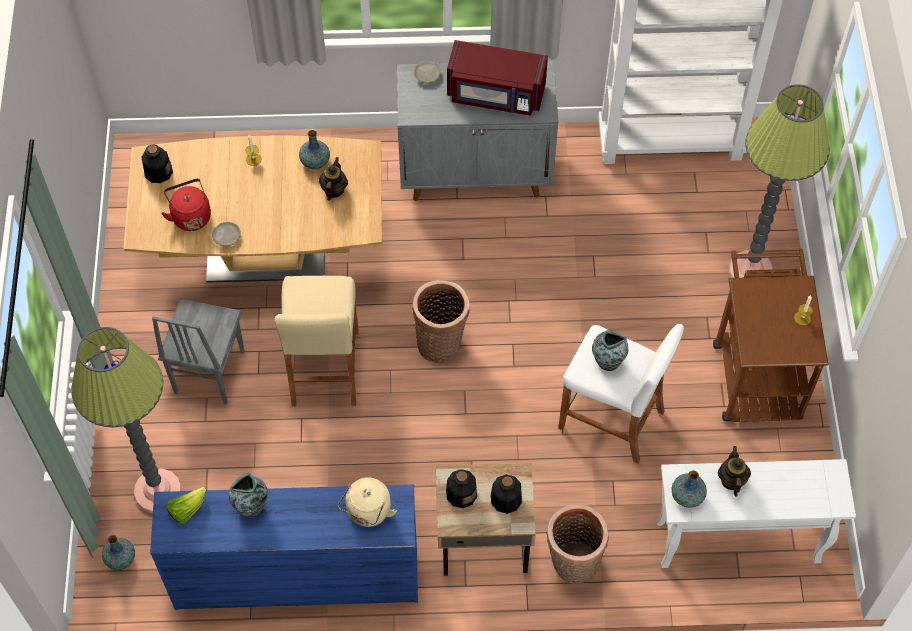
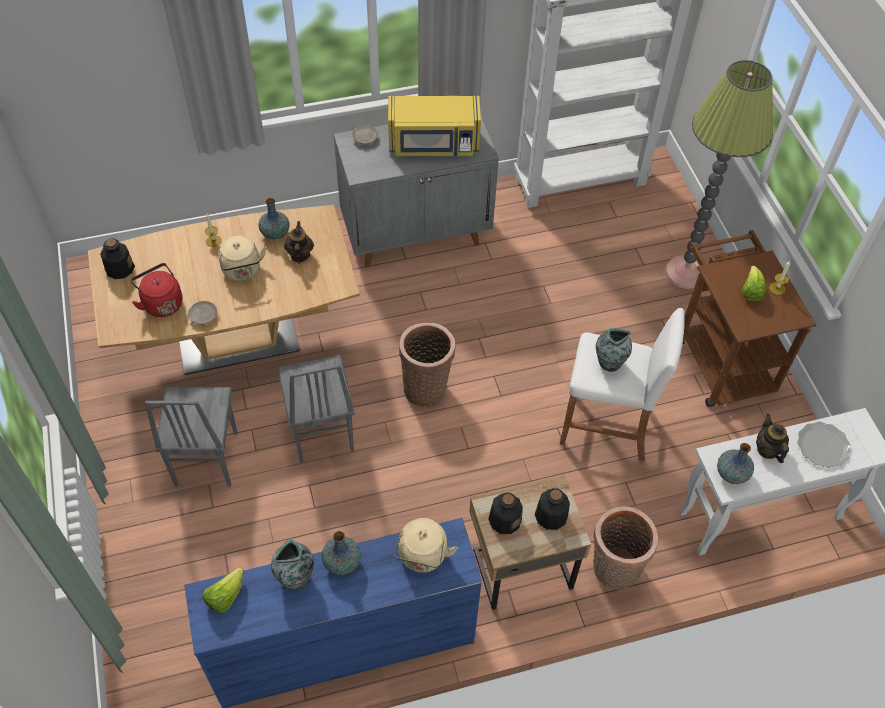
camera: 15 degrees left, 5 degrees down
(121, 559) = (153, 667): vase -> vase (342, 562)
(157, 491) = (178, 588): floor lamp -> none
(274, 196) = (242, 271): none -> beige kettle
(324, 367) = (320, 432): beige stool -> grey chair
(495, 94) = (434, 144): red microwave -> yellow microwave
(773, 316) = (751, 291): none -> lettuce
(788, 488) = (823, 446): none -> plate

